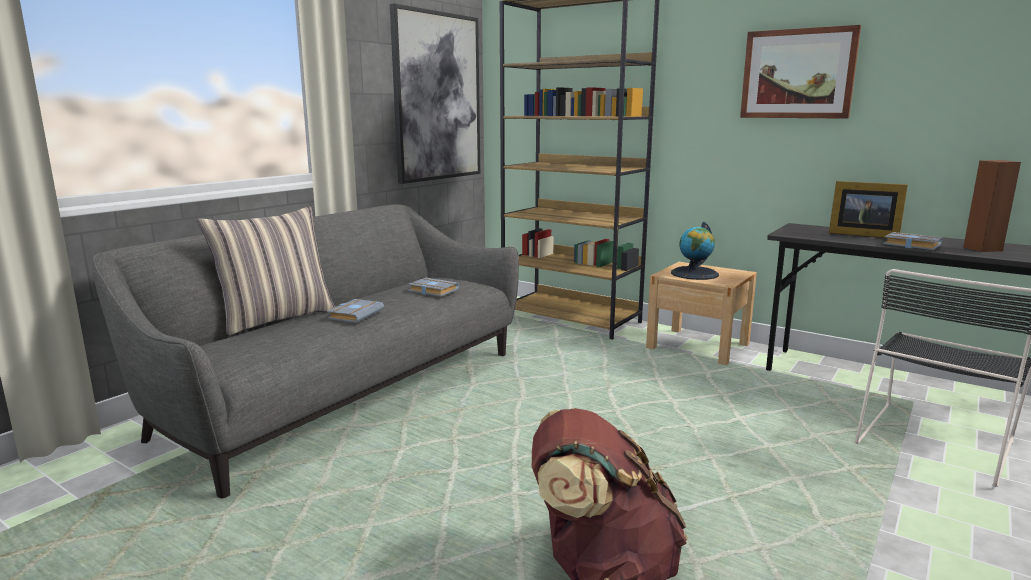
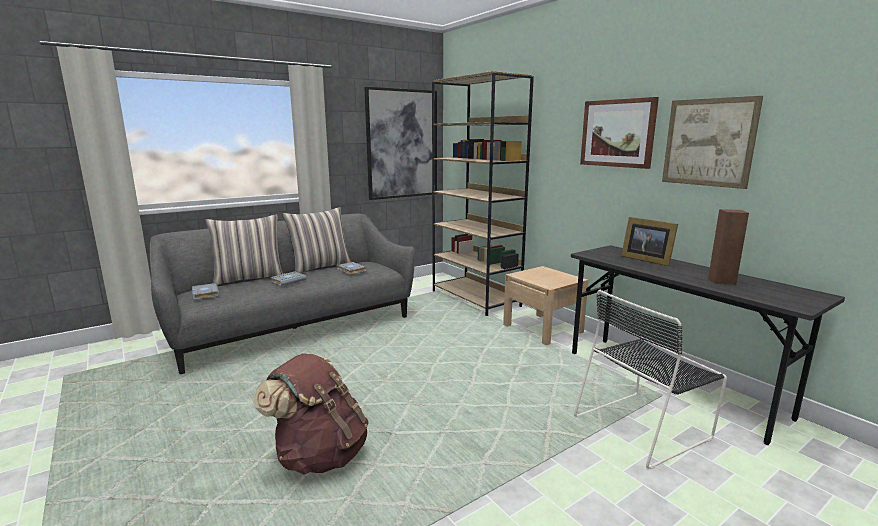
camera: 20 degrees right, 0 degrees up
(372, 290) = (320, 266): none -> pillow
(694, 273) = (538, 276): globe -> none
(910, 245) = (665, 272): grey book -> grey book (204, 294)
(934, 82) = (708, 142): none -> picture

